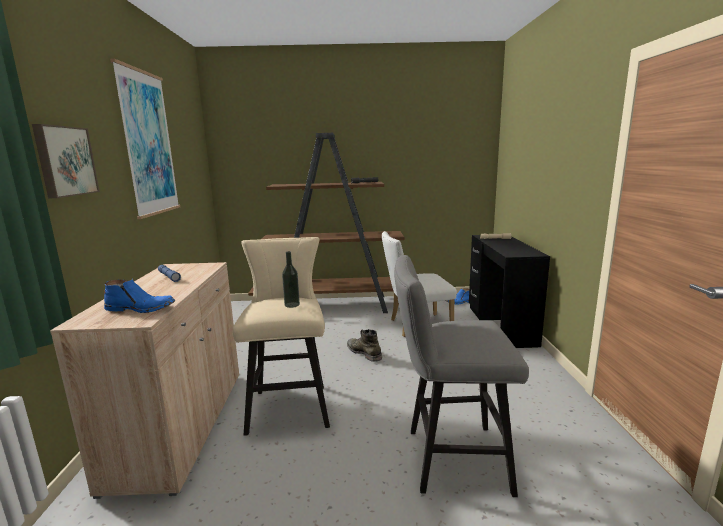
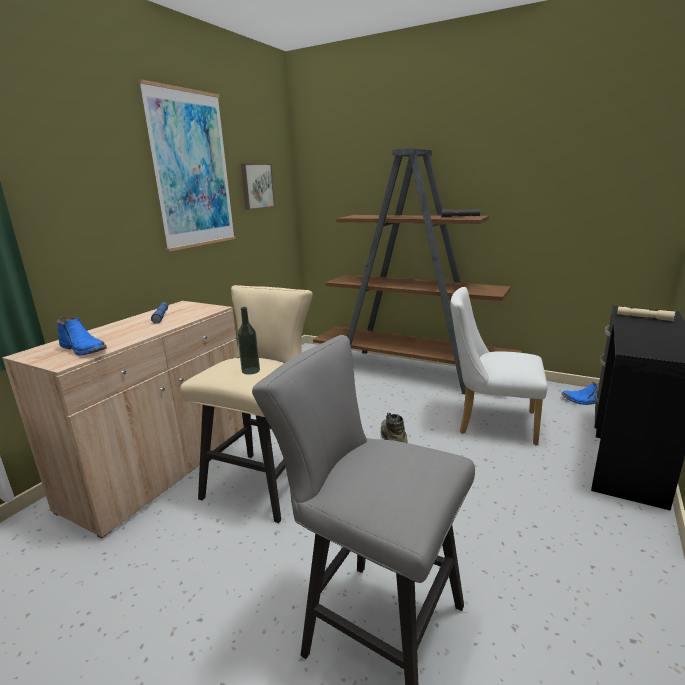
camera: 30 degrees right, 5 degrees up
(65, 161) = (63, 193): picture -> picture (256, 186)

